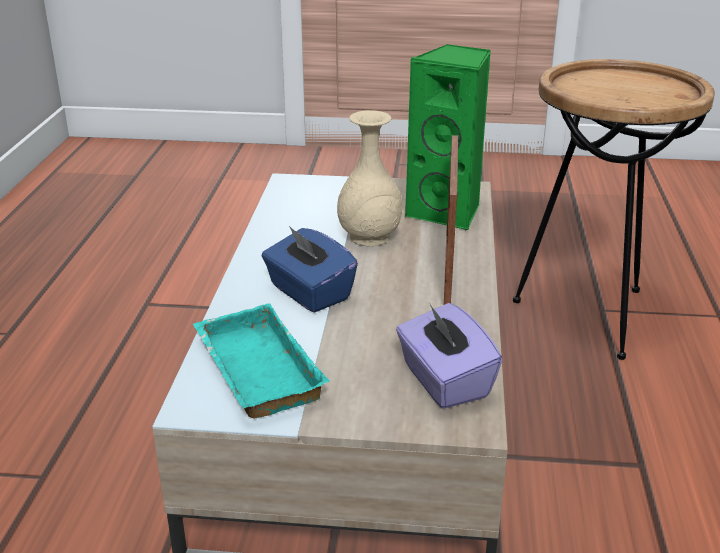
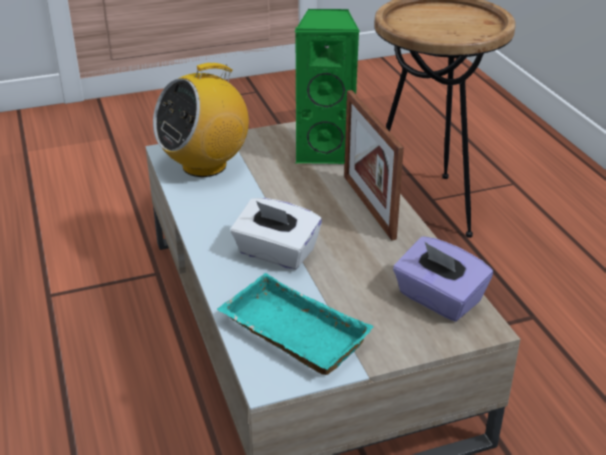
camera: 25 degrees left, 5 degrees up
(309, 293) = (276, 253): blue tissue box -> white tissue box
(312, 200) = (205, 165): none -> radio
(369, 237) = (283, 190): beige vase -> none

